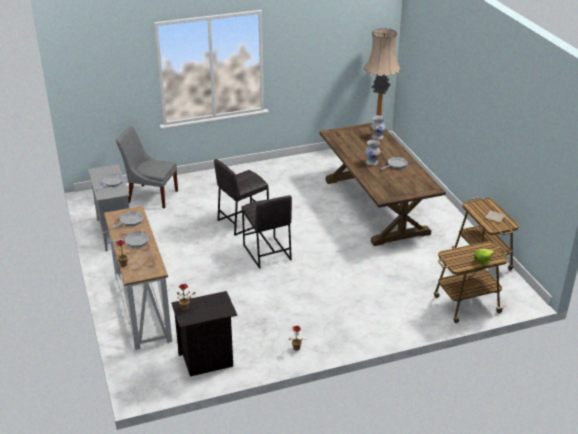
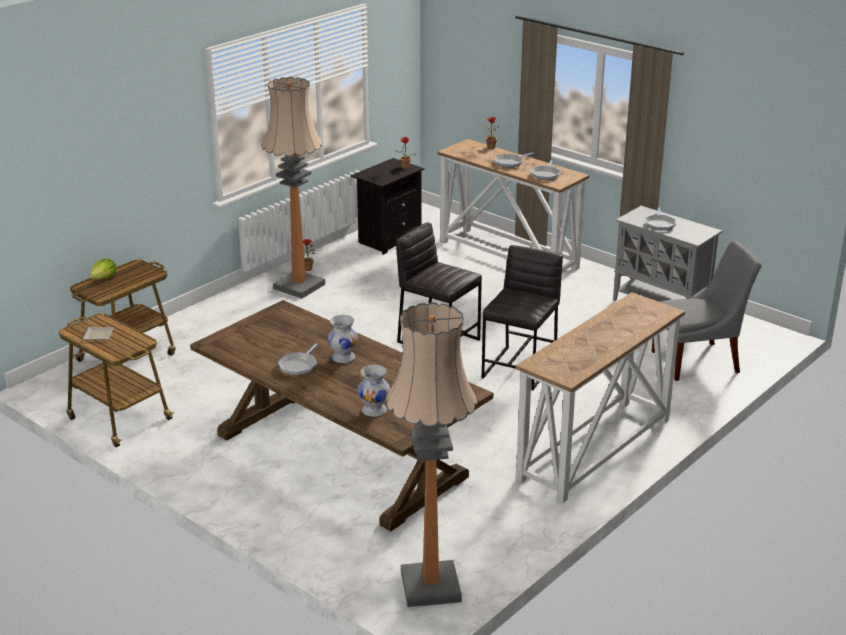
camera: 150 degrees right, 5 degrees down
(259, 174) = (594, 450): none -> console table
(316, 330) = (299, 286): none -> floor lamp

